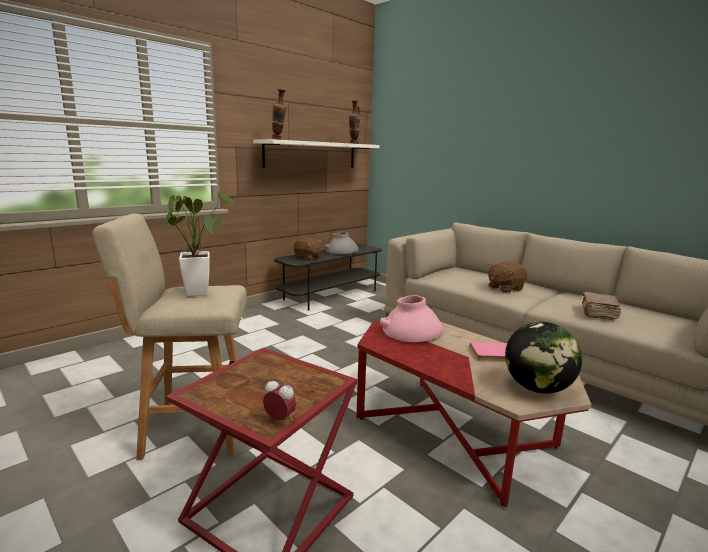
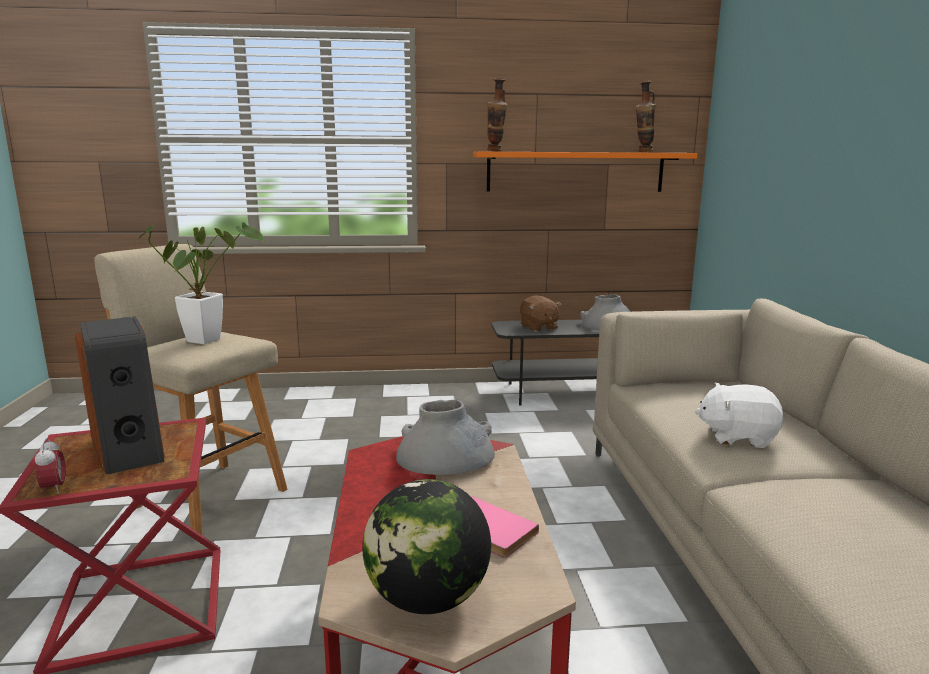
camera: 40 degrees right, 0 degrees up
(264, 379) = (130, 448): none -> speaker
(311, 155) = (575, 172): white shelf -> orange shelf
(411, 331) = (445, 457): pink vase -> grey vase
(504, 288) = (737, 437): brown plush toy -> white plush toy
(598, 313) = (839, 536): brown book -> none

